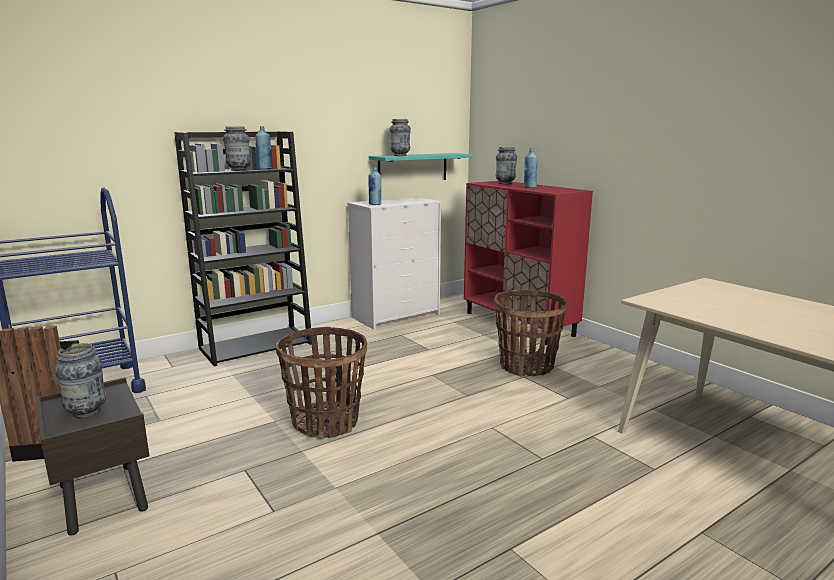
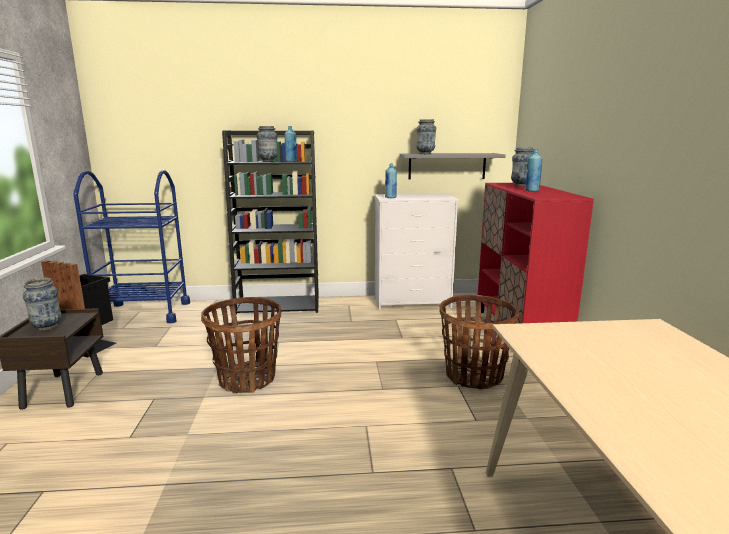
camera: 30 degrees right, 0 degrees up
(413, 168) = (447, 166): turquoise shelf -> grey shelf

